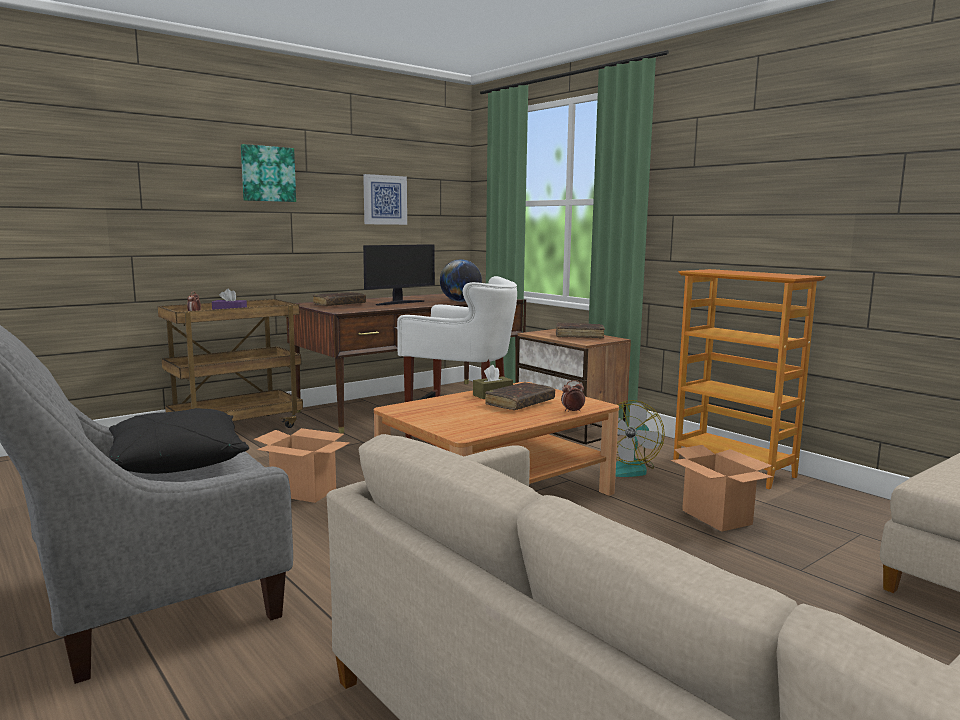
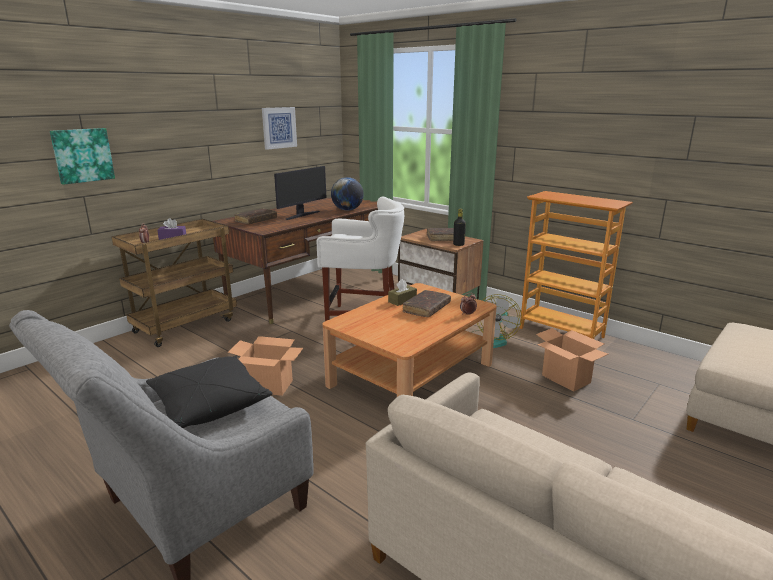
camera: 10 degrees left, 10 degrees up
(267, 174) = (187, 115): picture -> picture (82, 155)
(593, 341) = (458, 244): none -> black bottle

